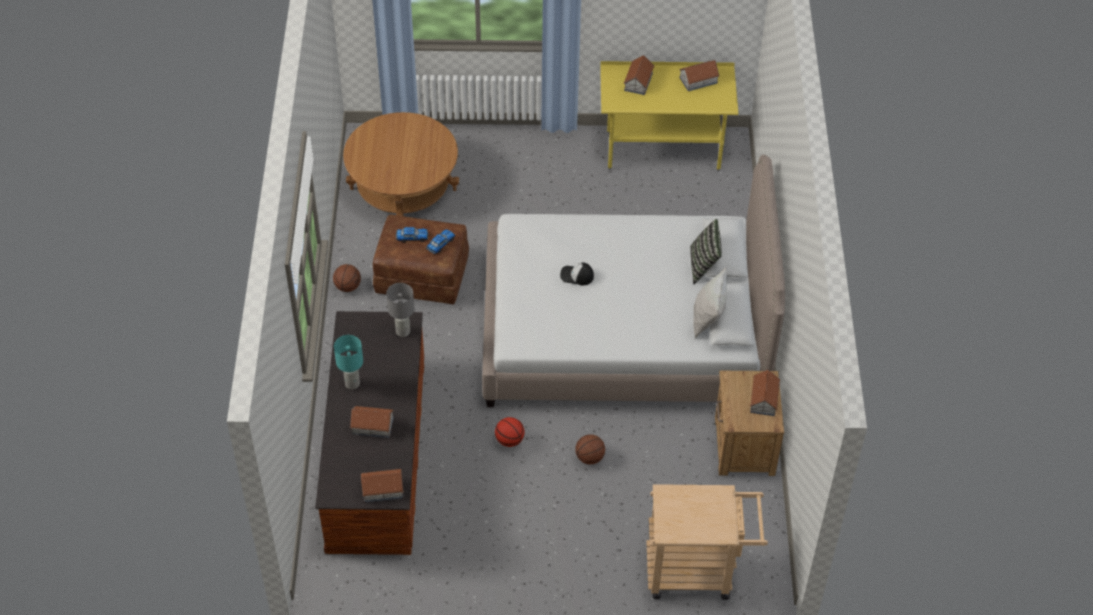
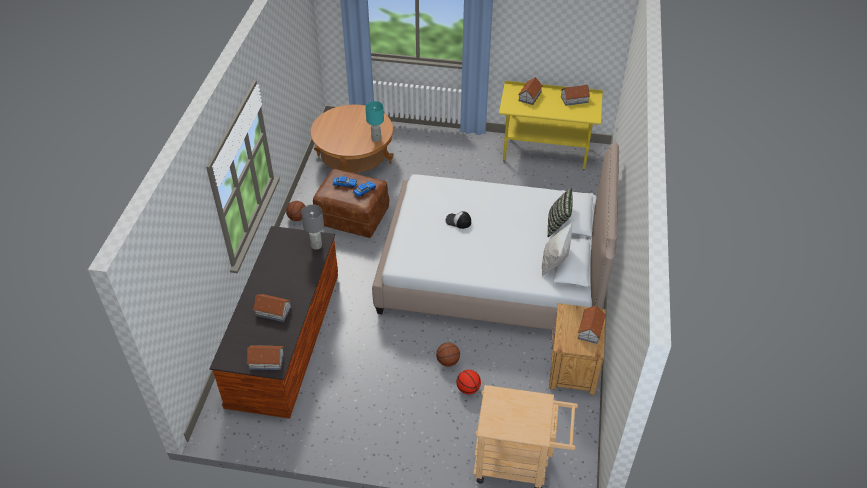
camera: 10 degrees right, 5 degrees down
(352, 383) = (267, 278): turquoise table lamp -> turquoise table lamp (376, 139)
(509, 440) = (388, 340): basketball -> basketball (468, 389)

